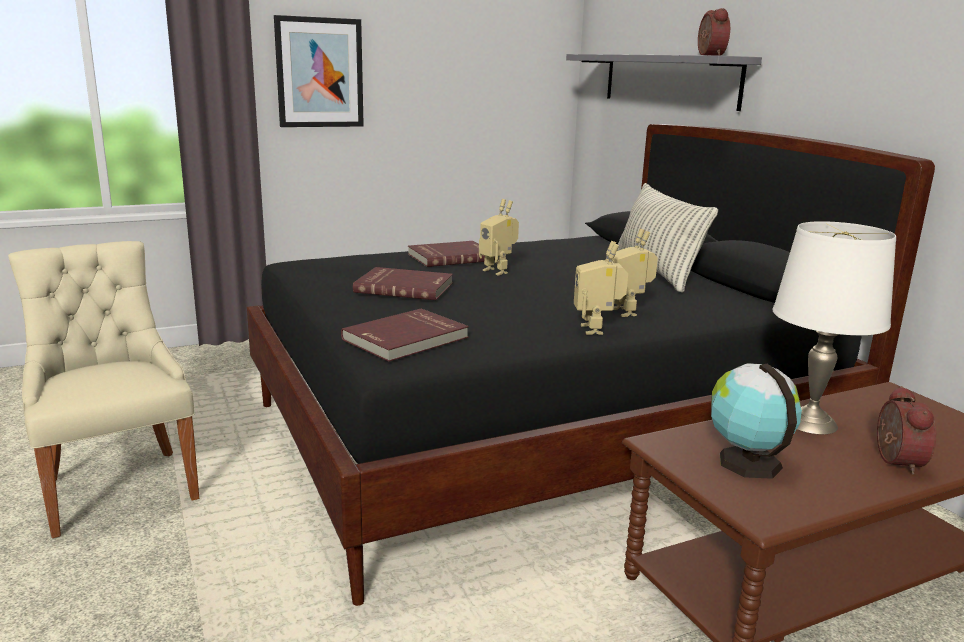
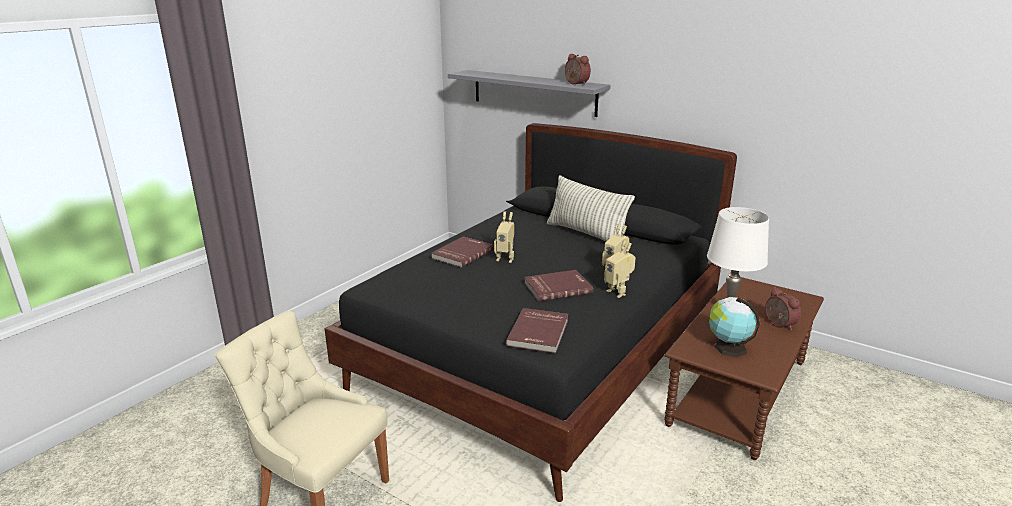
camera: 30 degrees left, 5 degrees up
(319, 73) = (283, 118): picture -> none
(404, 287) = (475, 290): red book -> red book (557, 287)

